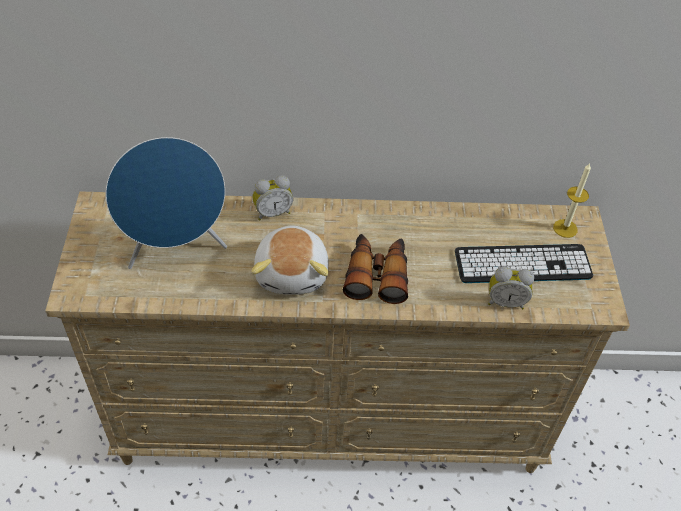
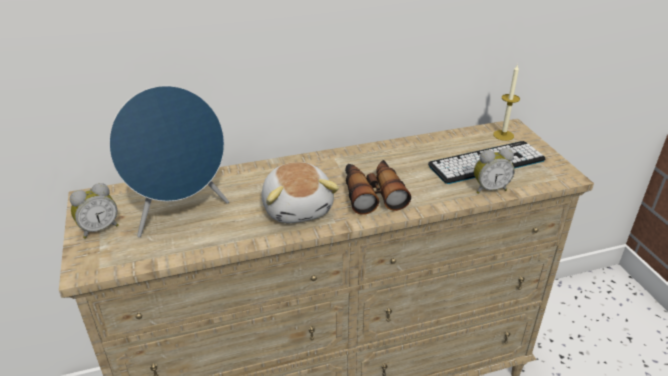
camera: 15 degrees left, 15 degrees down
(272, 212) = (260, 171): alarm clock -> alarm clock (99, 229)

